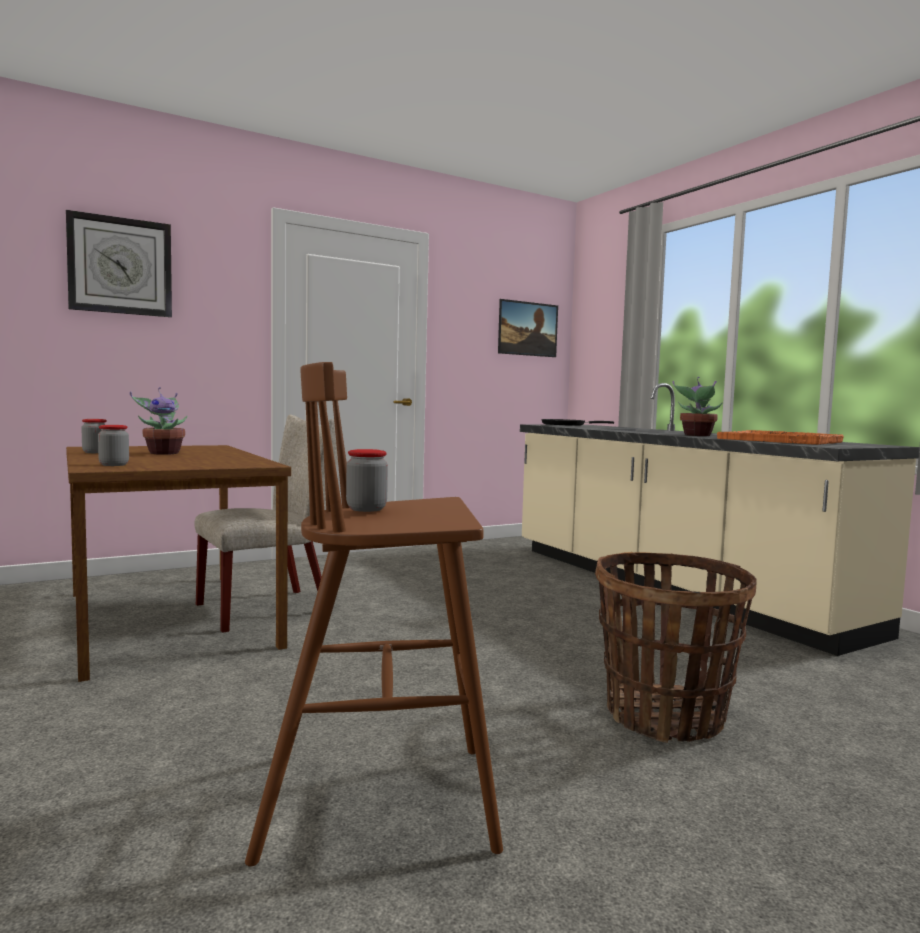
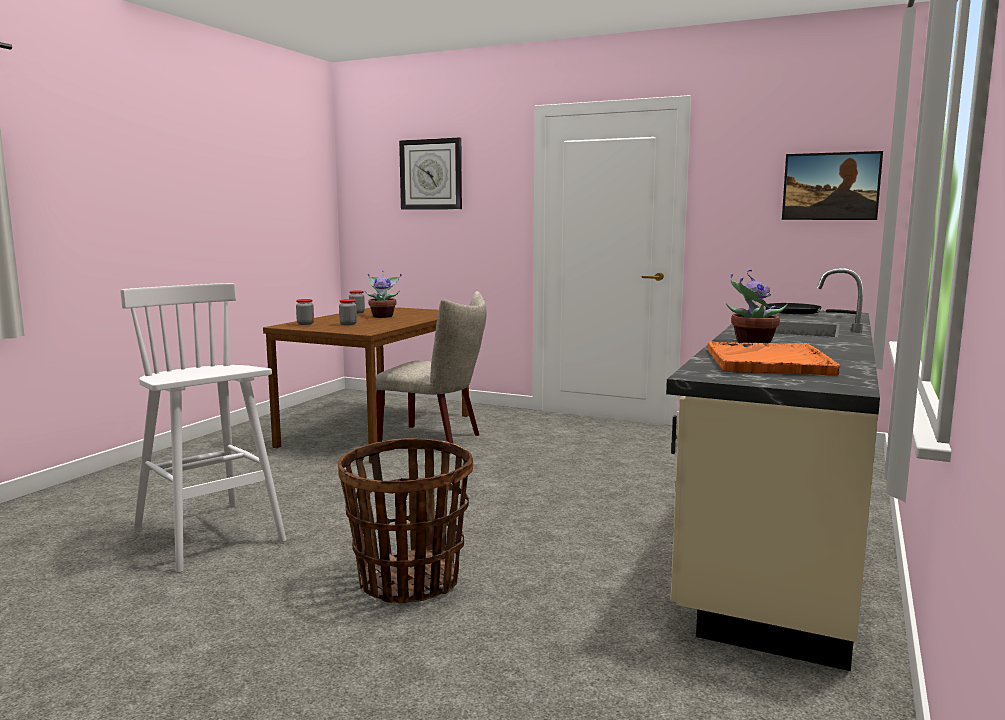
camera: 55 degrees right, 5 degrees up
(366, 509) = (208, 367): jar -> jar (348, 324)
(383, 800) = (210, 536): brown stool -> white stool

